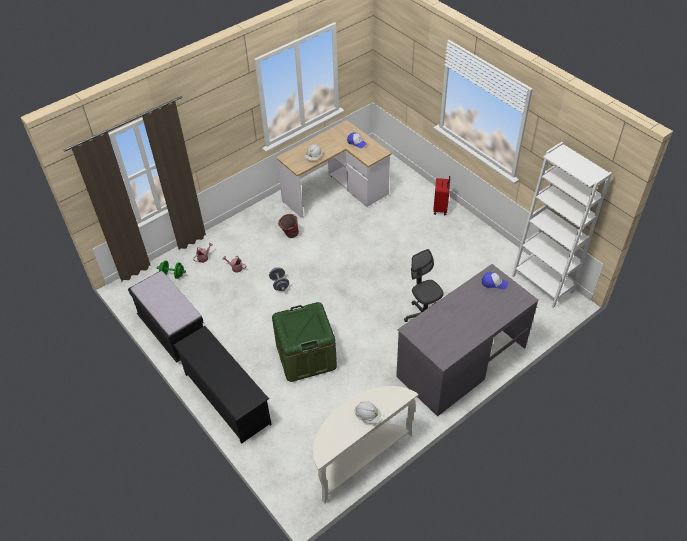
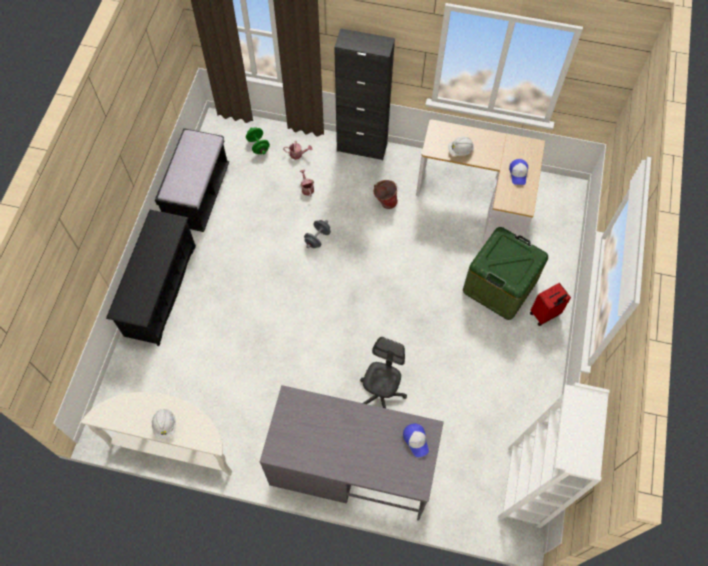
camera: 50 degrees right, 15 degrees up
(236, 222) = (362, 147): none -> black cabinet
(306, 356) = (252, 321): green storage box -> green storage box (499, 286)

